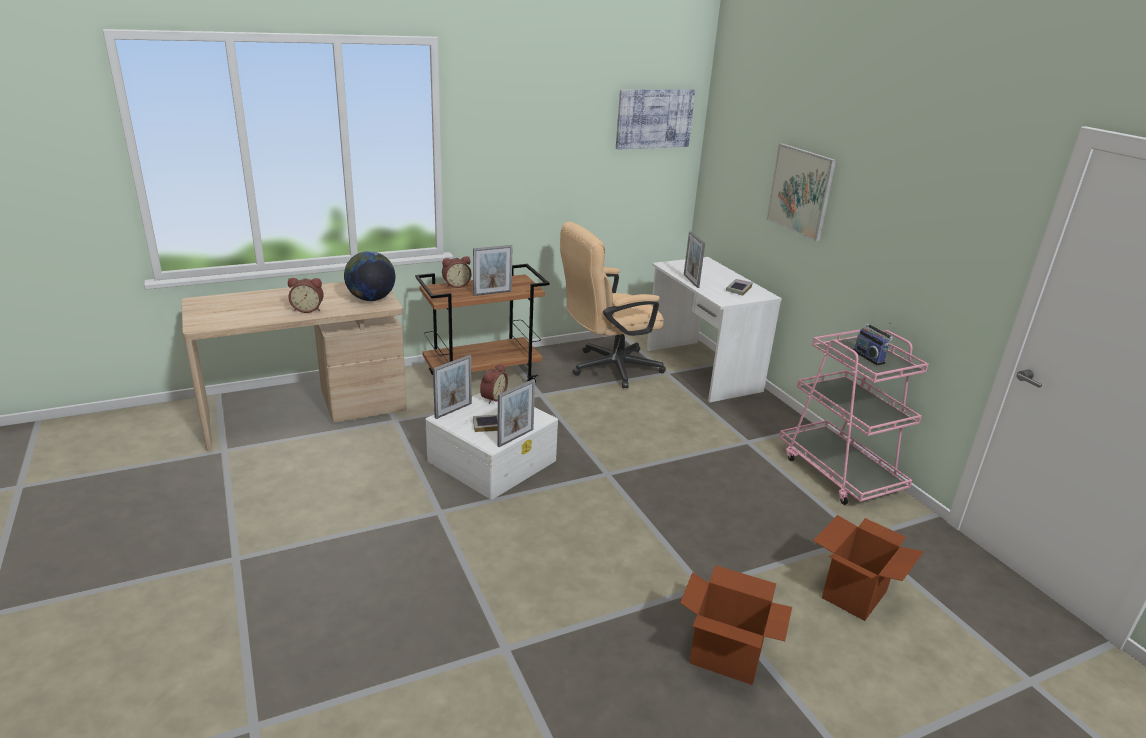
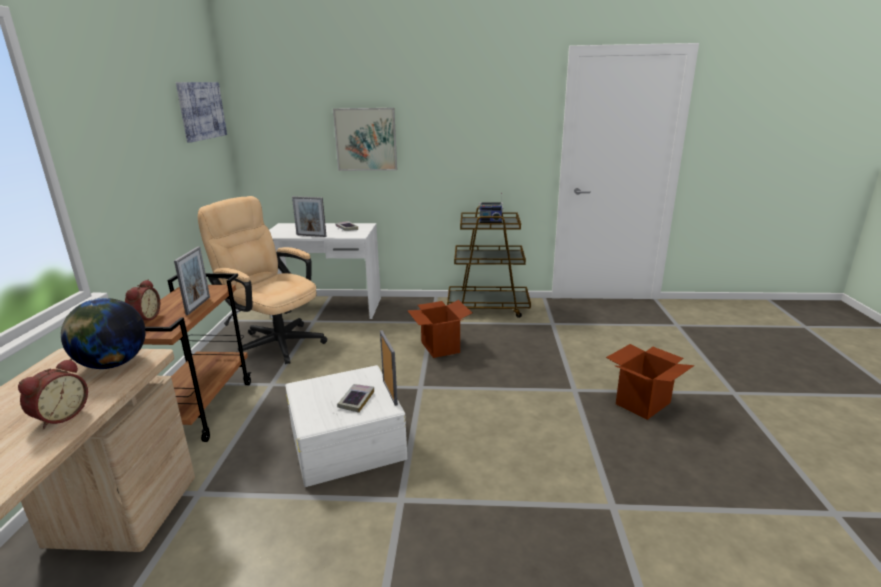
camera: 60 degrees left, 5 degrees down
(453, 410) = (306, 416): picture frame -> none
(492, 397) = (307, 388): alarm clock -> none
(607, 368) = (274, 341): beige office chair -> beige office chair turned 120 degrees clockwise
(839, 472) = (488, 307): pink cart -> brown cart
(854, 594) = (600, 343): cardboard box -> cardboard box (440, 347)

